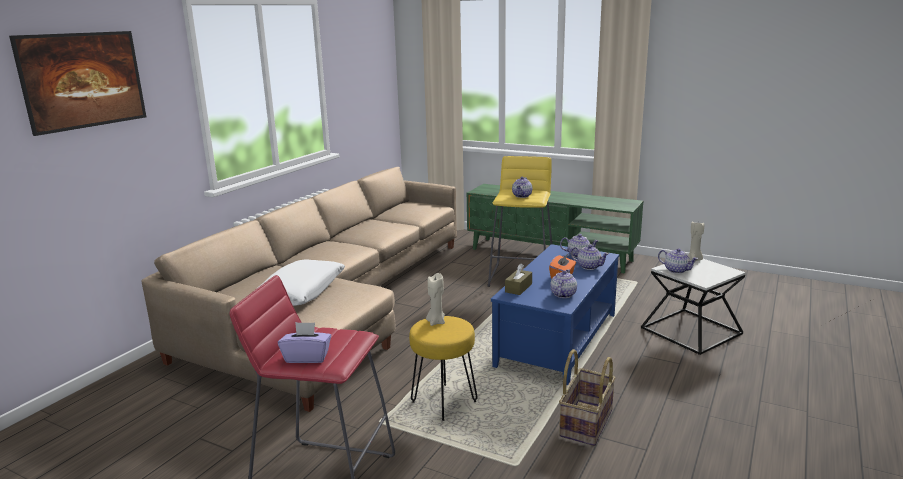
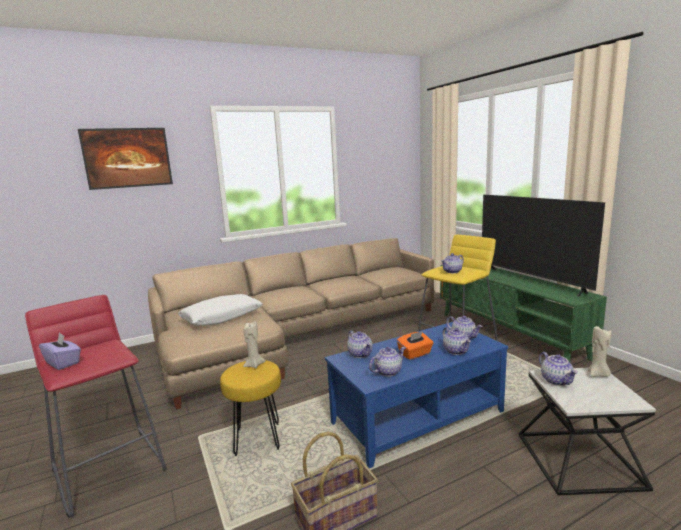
camera: 35 degrees right, 5 degrees down
(518, 288) = (360, 354): brown tissue box -> teapot
(572, 196) = (531, 281): none -> television

